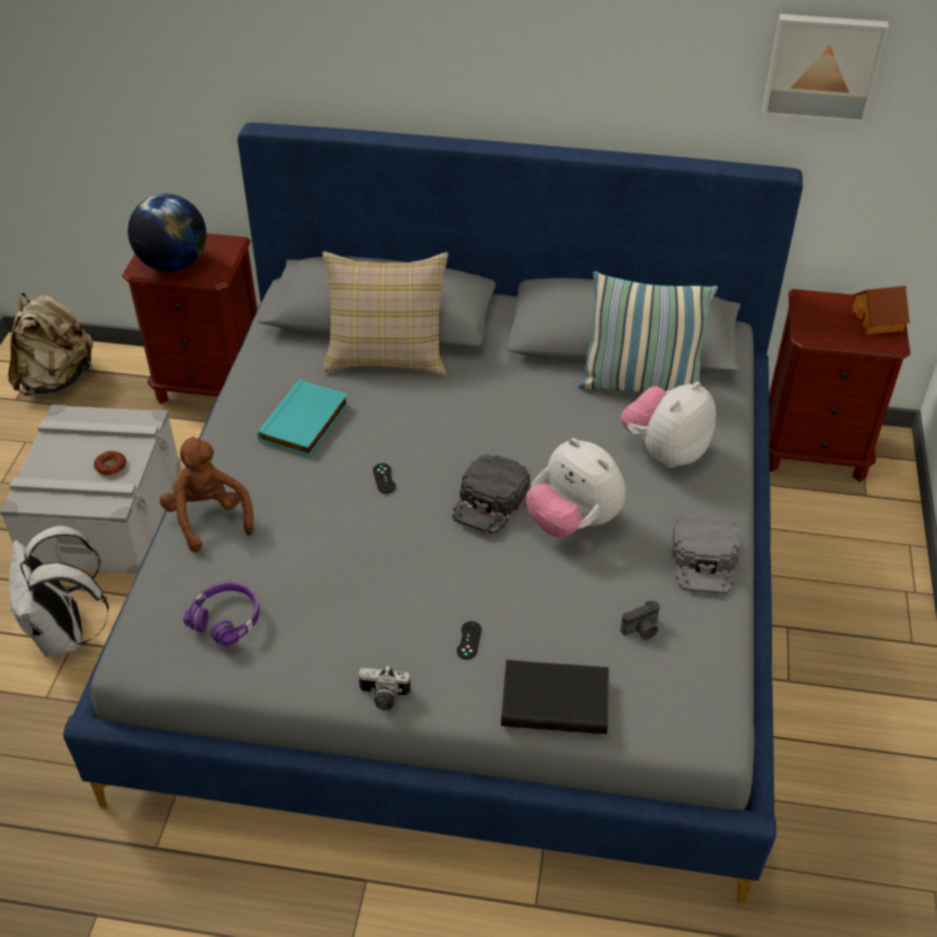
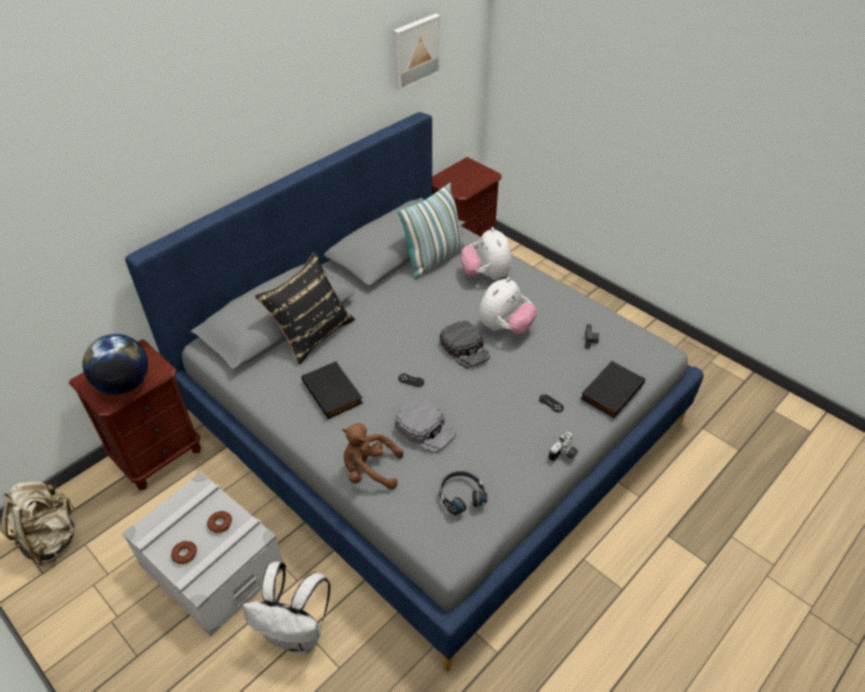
camera: 55 degrees left, 0 degrees up
(56, 463) = (184, 554): none -> donut
(227, 618) = (461, 494): purple headphones -> black headphones
(306, 423) = (334, 392): turquoise book -> black book
(387, 353) = (312, 333): beige pillow -> black pillow
(573, 522) = (504, 327): plush toy -> plush toy turned 45 degrees counterclockwise
(704, 559) = (564, 299): grey cap -> grey cap (425, 429)
(878, 320) = (473, 169): toy house -> none

